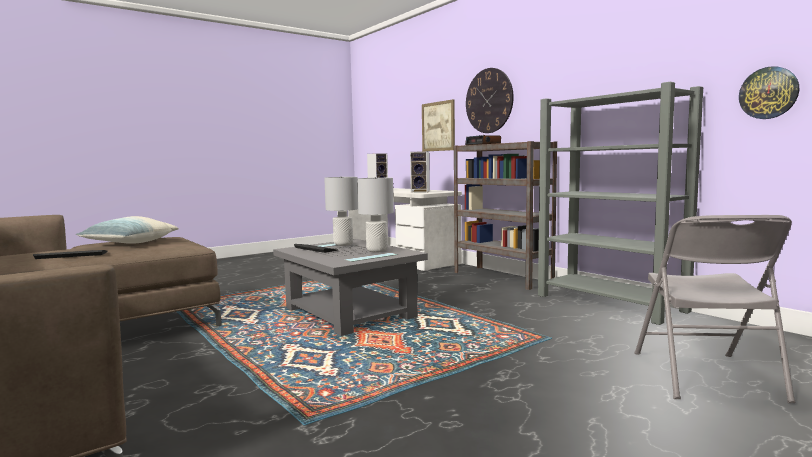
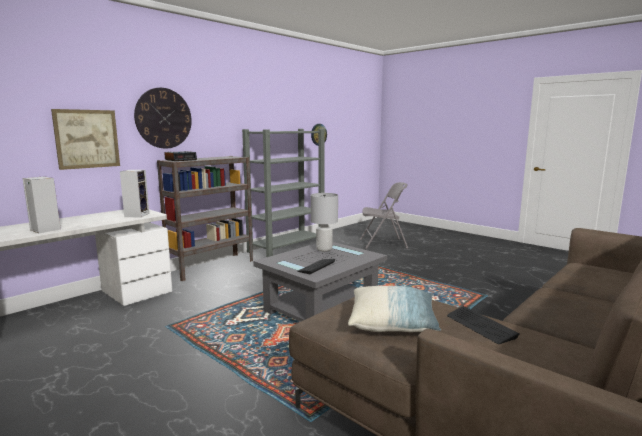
camera: 100 degrees left, 5 degrees up
(343, 245) = (295, 261): grey table lamp -> none

